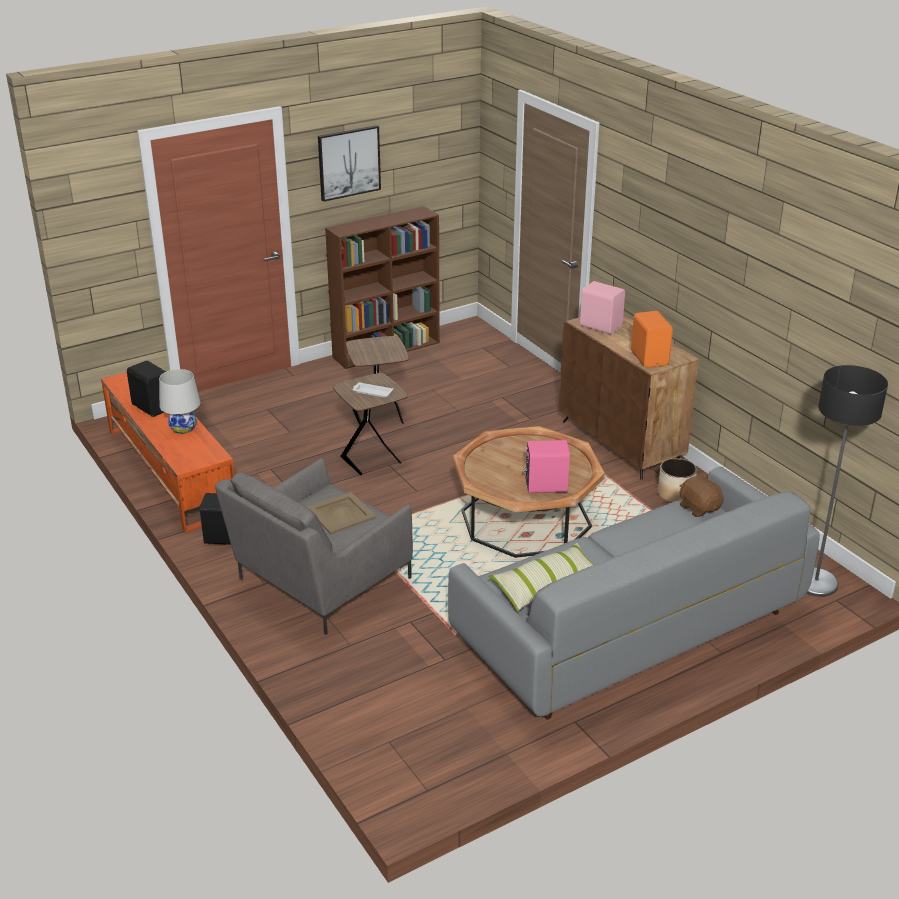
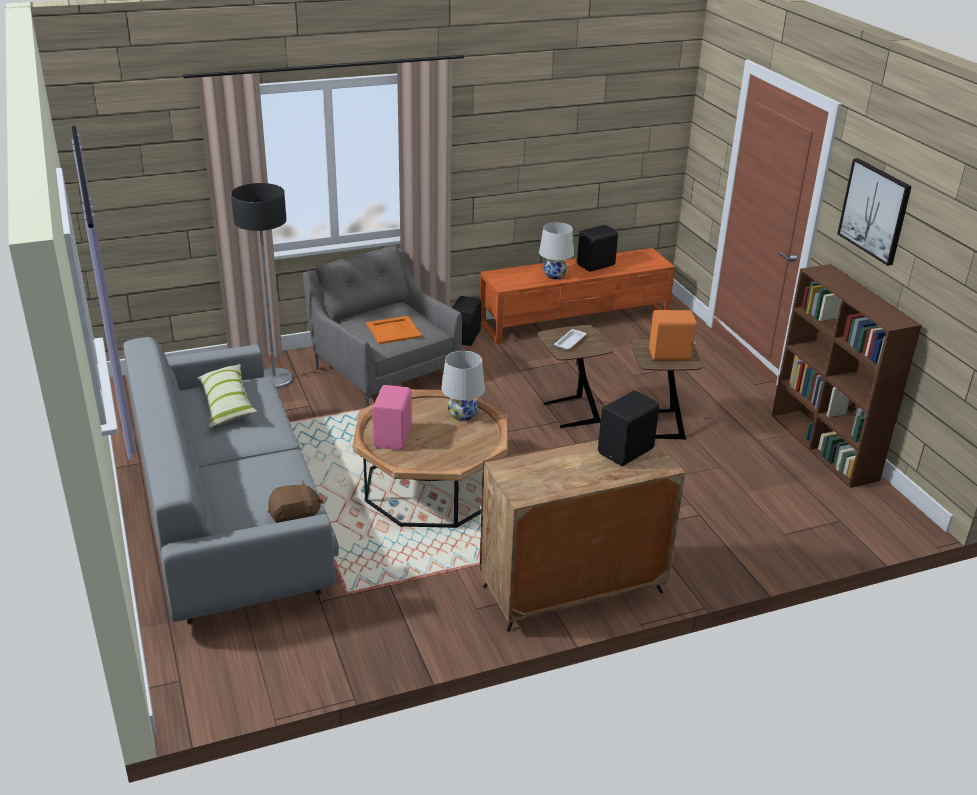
camera: 100 degrees right, 0 degrees up
(341, 514) = (393, 330): beige tray -> orange tray
(489, 456) = (462, 414): none -> white table lamp
(600, 326) = (627, 452): pink speaker -> black speaker
(650, 358) = (526, 470): orange speaker -> orange speaker (670, 355)
(676, 494) = (440, 607): planter -> none
(815, 583) = (217, 673): floor lamp -> floor lamp (274, 379)

